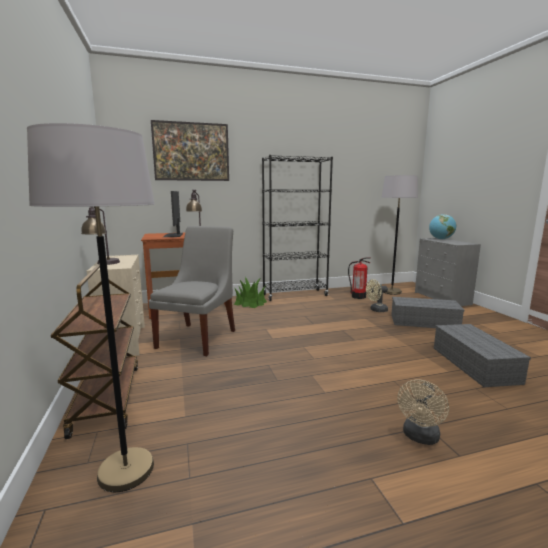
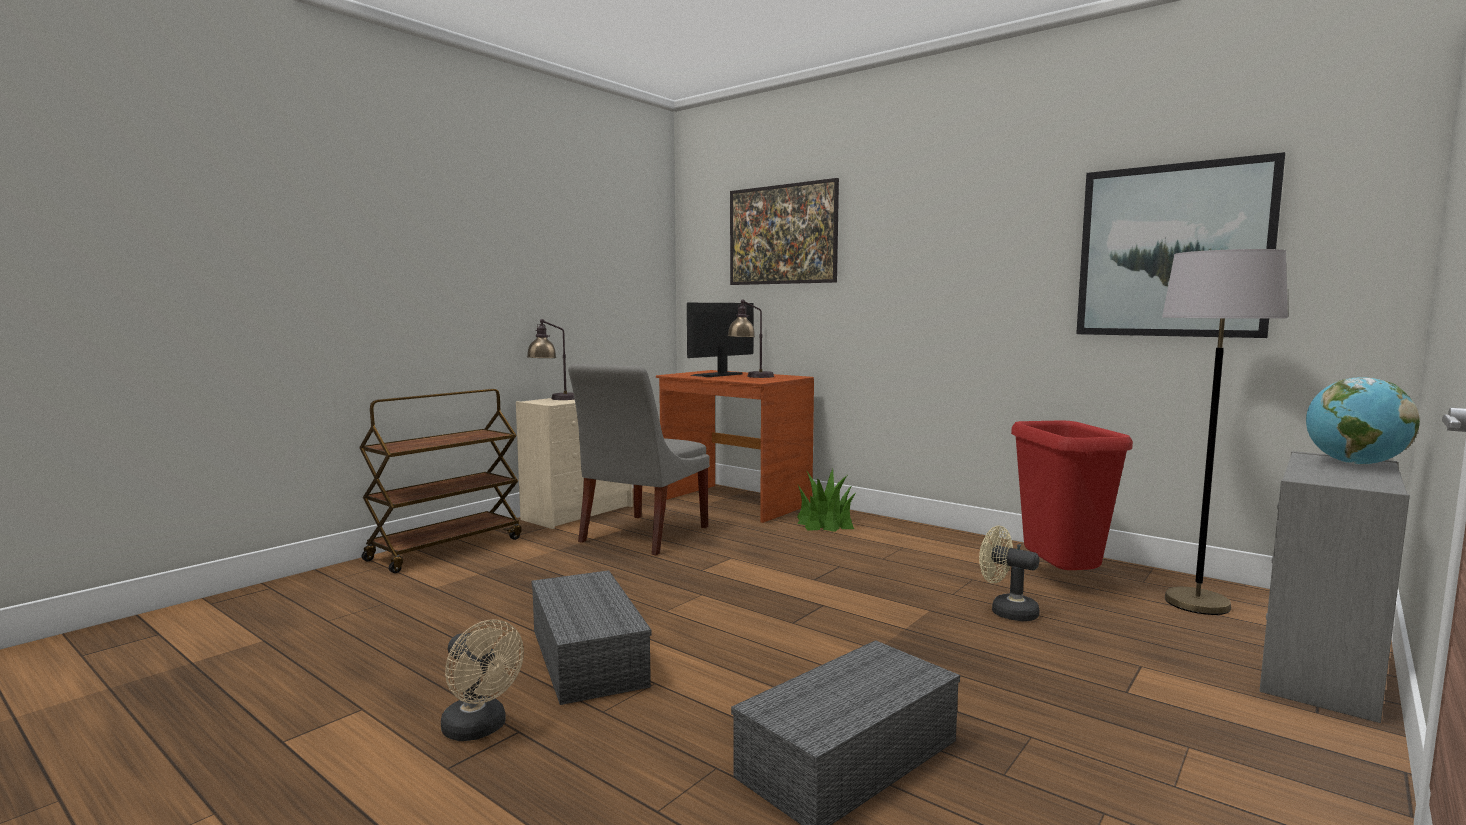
camera: 55 degrees right, 5 degrees down
(126, 470) = (328, 595): grey floor lamp -> none
(199, 337) = (641, 536): grey chair -> grey chair turned 135 degrees clockwise
(295, 295) = (934, 536): black bookcase -> none
(358, 296) = (1061, 580): fire extinguisher -> red trash can
(365, 174) = (1173, 251): none -> picture
(420, 437) = (480, 729): beige fan -> beige fan turned 135 degrees counterclockwise
(423, 322) = (1032, 670): grey storage box -> grey storage box (585, 656)

